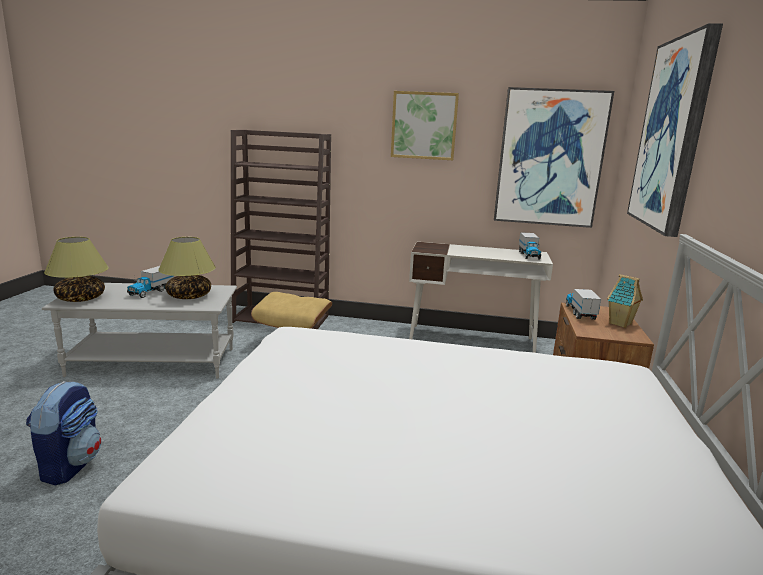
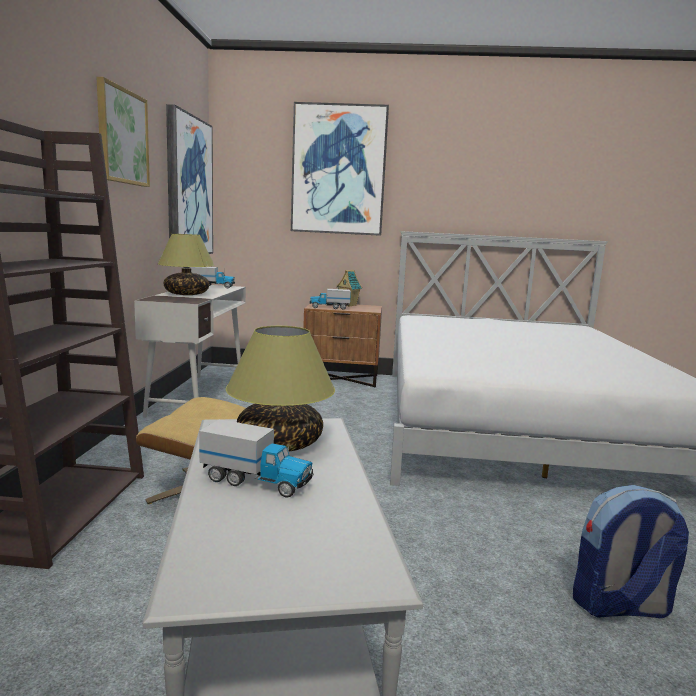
camera: 95 degrees left, 5 degrees down
(80, 298) = (333, 558): table lamp -> table lamp (187, 294)

